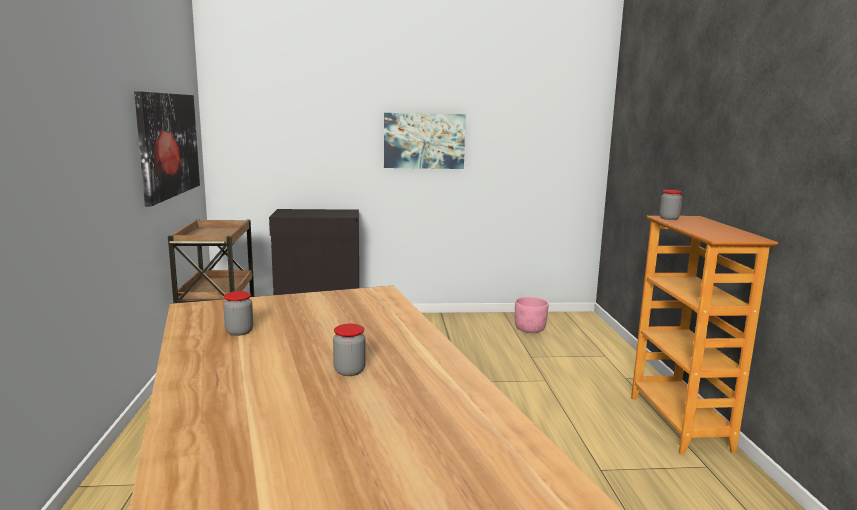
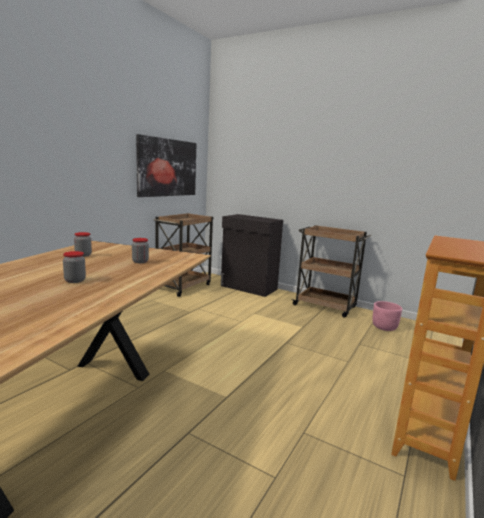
camera: 35 degrees right, 0 degrees up
(424, 141) = (331, 176): picture -> none
(444, 322) = (326, 306): none -> brown cart
(669, 218) = (449, 239): jar -> jar (140, 261)

